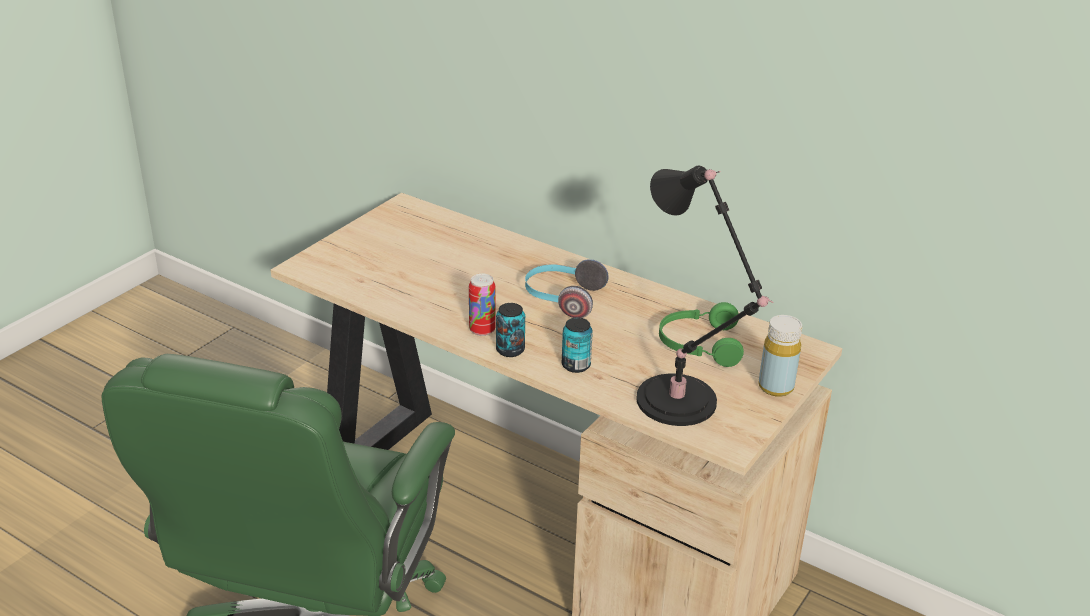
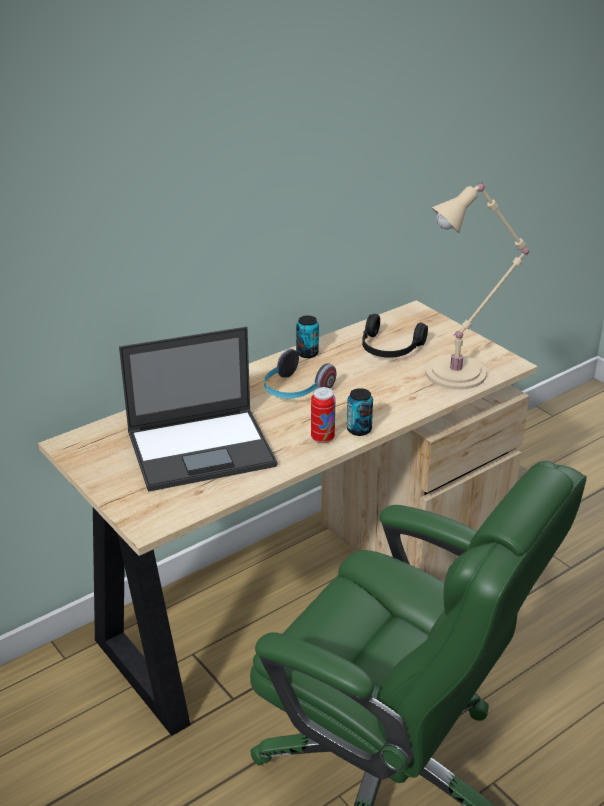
camera: 70 degrees left, 0 degrees up
(429, 268) = (203, 448): none -> laptop
(576, 365) = (394, 404): can -> can (307, 353)
(681, 404) = (460, 372): black table lamp -> beige table lamp
(698, 345) = (389, 349): green headphones -> black headphones
(775, 387) = (453, 333): yellow bottle -> none

